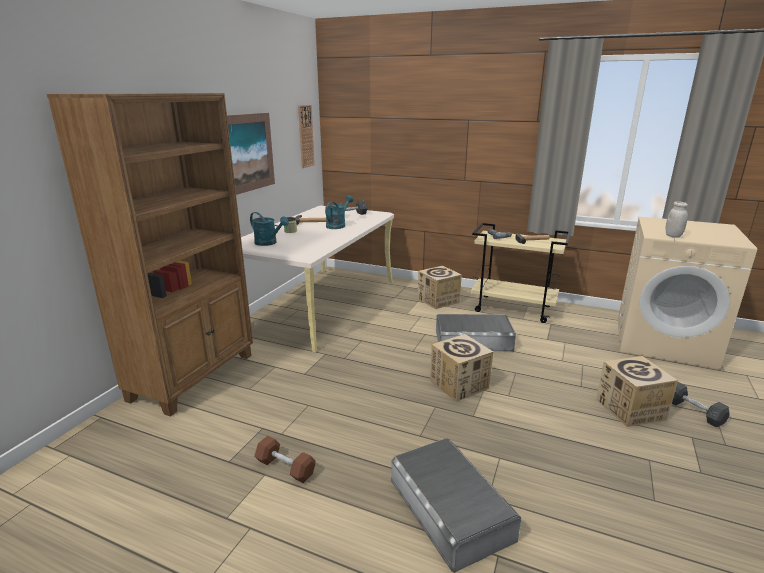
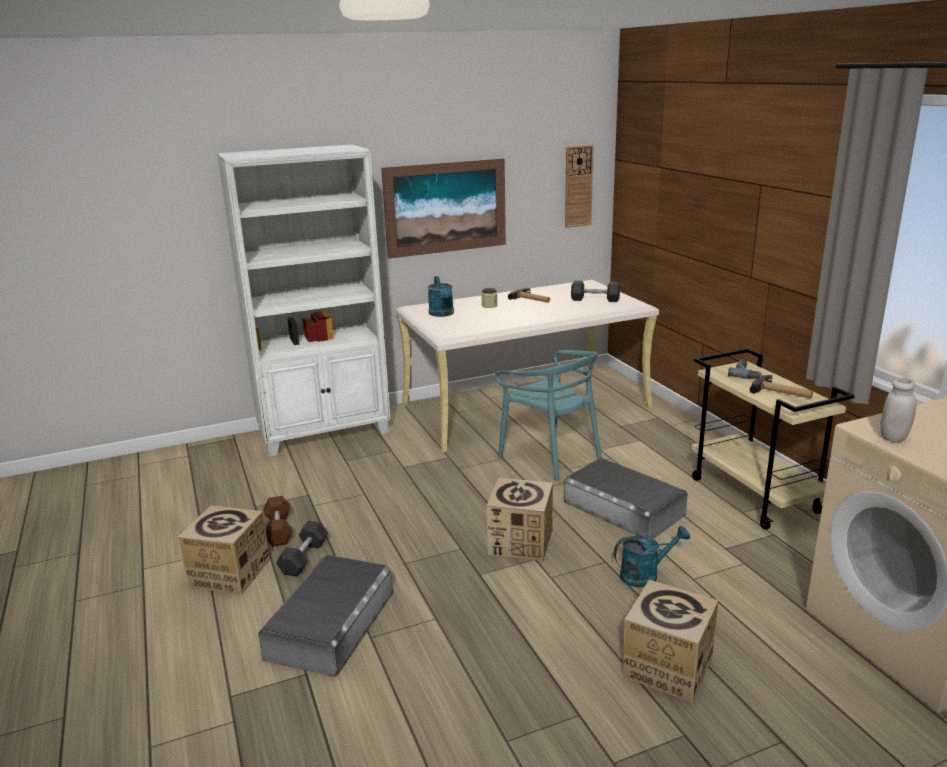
camera: 45 degrees right, 0 degrees up
(194, 376) = (325, 433): brown bookcase -> white bookcase
(338, 225) = (551, 309): turquoise watering can -> turquoise watering can (645, 575)
(387, 328) = (550, 456): none -> turquoise chair
(438, 300) = (668, 449): cardboard box -> cardboard box (229, 573)
(694, 412) = (754, 720): grey dumbbell -> grey dumbbell (304, 558)

